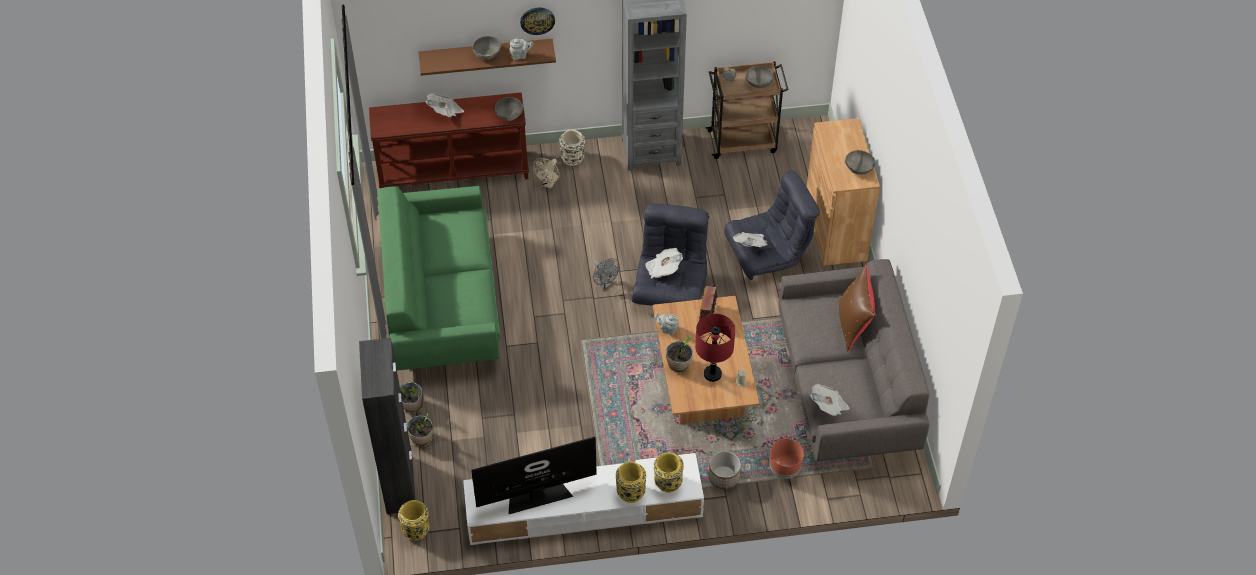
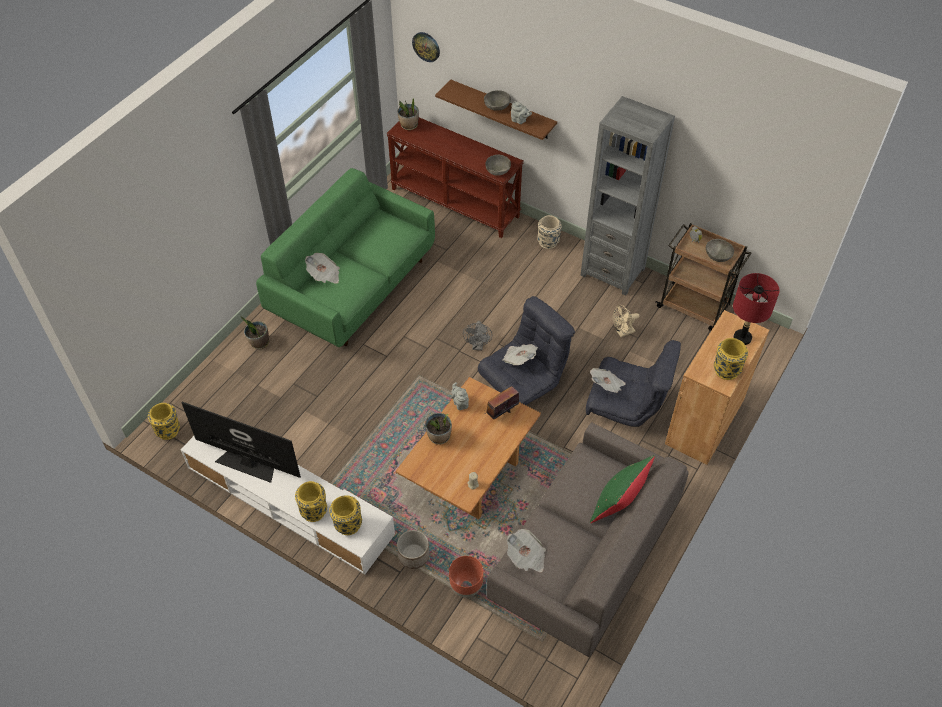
camera: 40 degrees right, 0 degrees up
(399, 484) = (193, 391): black cabinet -> none
(422, 439) = (240, 370): potted plant -> potted plant (409, 125)
(445, 112) = (455, 144): newspaper -> newspaper (324, 275)
(537, 20) = (547, 96): wall clock -> wall clock (426, 46)
(549, 183) = (512, 250): beige fan -> beige fan (623, 332)
(712, 374) = (457, 462): red table lamp -> red table lamp (742, 338)
(853, 324) = (618, 504): brown pillow -> green pillow
(859, 168) = (726, 370): grey bowl -> yellow vase

